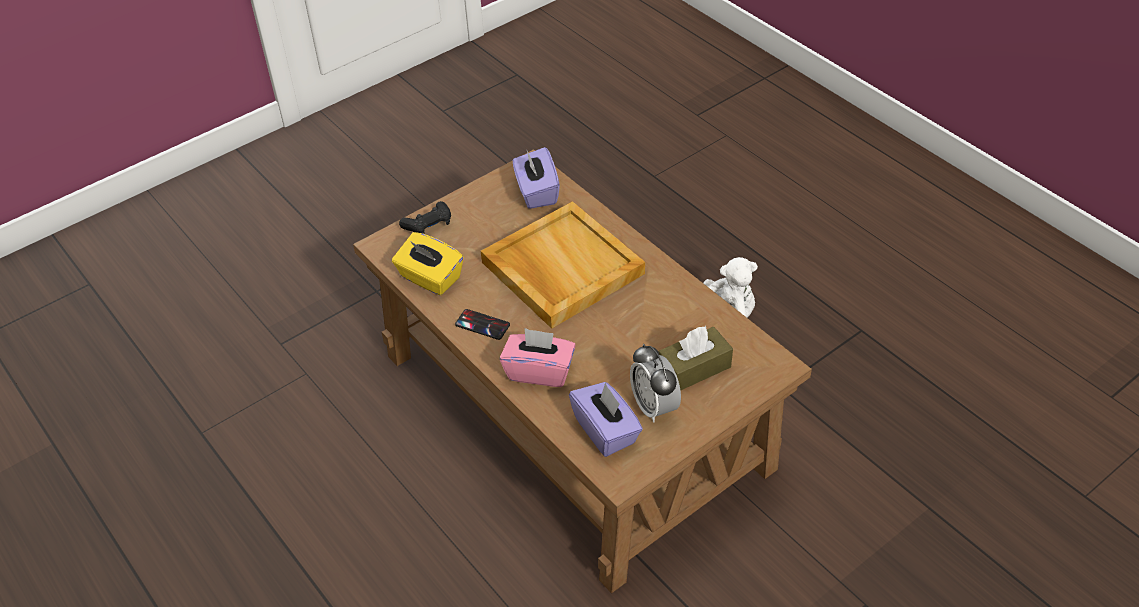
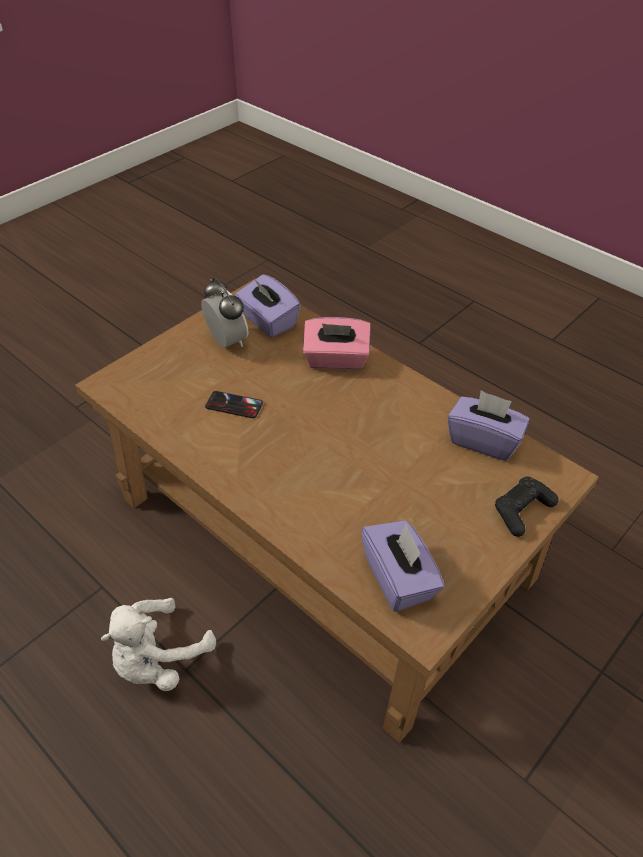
camera: 170 degrees right, 0 degrees up
(430, 278) = (484, 440): yellow tissue box -> purple tissue box
(482, 325) = (405, 396): phone -> phone (234, 405)
(561, 268) = (339, 466): beige tray -> none
(694, 368) = (189, 374): brown tissue box -> none

